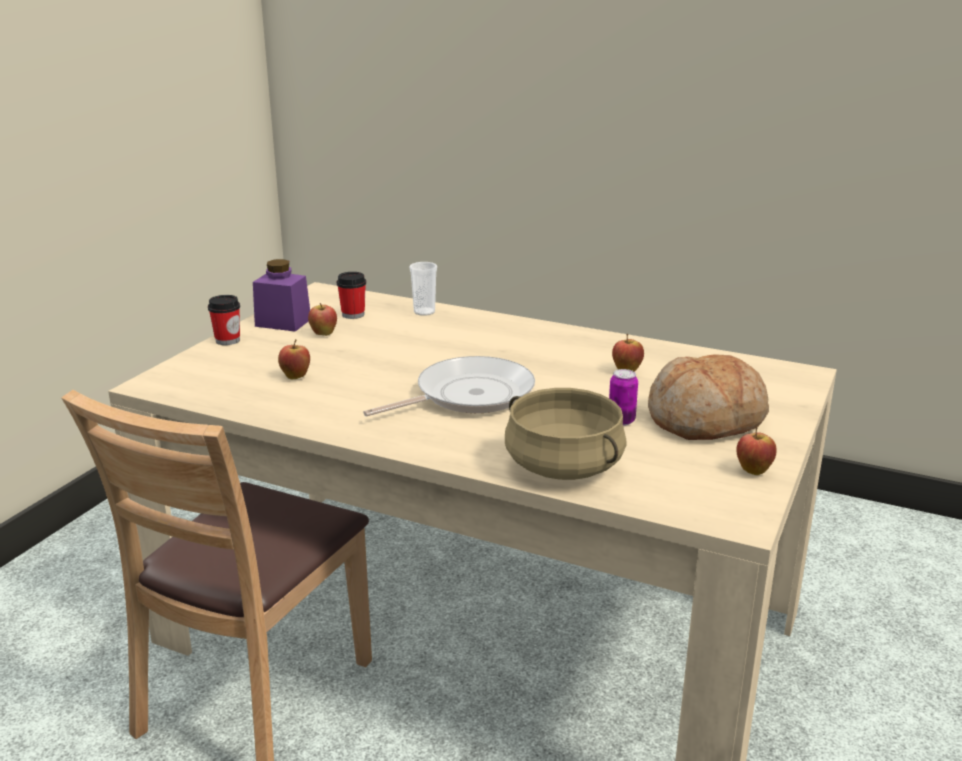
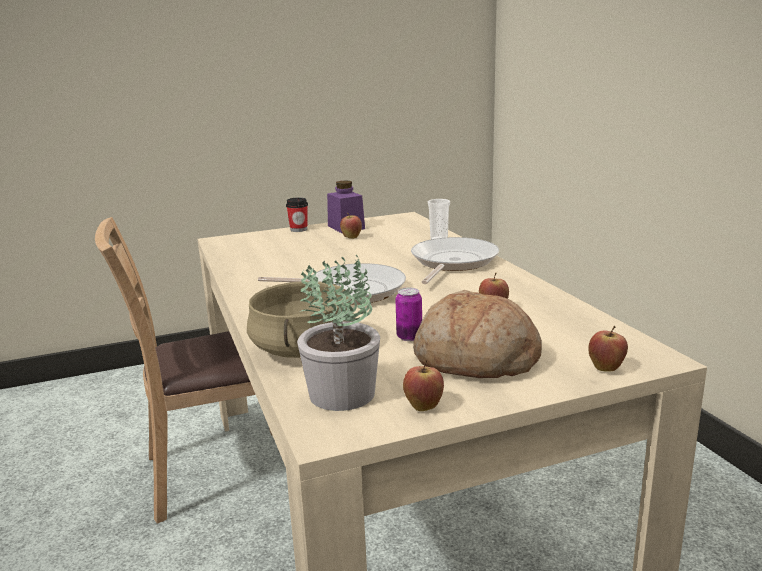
camera: 45 degrees right, 5 degrees down
(295, 377) = (286, 254): apple -> apple (606, 369)
(353, 314) = (393, 232): cup -> none
(494, 335) = (452, 262): none -> frying pan
(683, 488) = (343, 394): none -> potted plant

